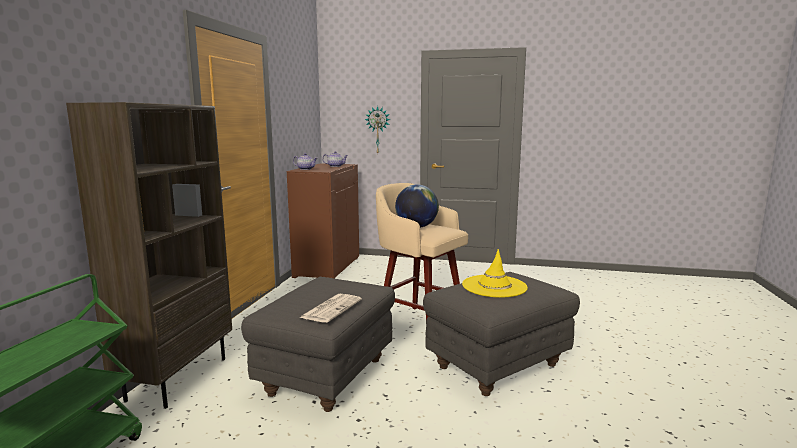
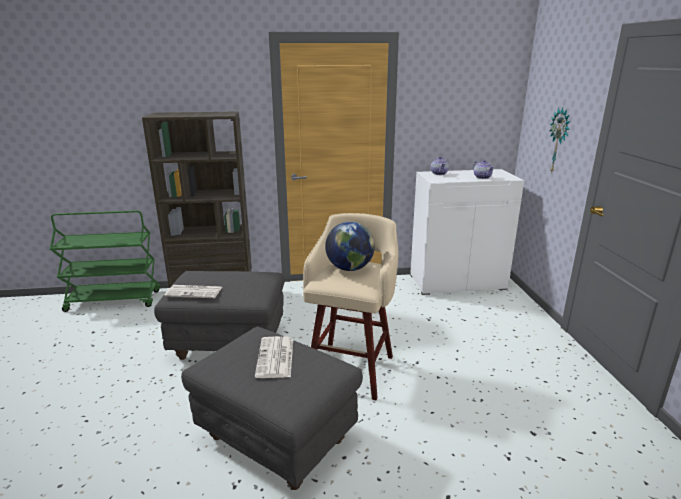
camera: 70 degrees right, 10 degrees up
(327, 267) = (457, 282): brown cabinet -> white cabinet
(494, 286) = (275, 358): yellow hat -> newspaper

